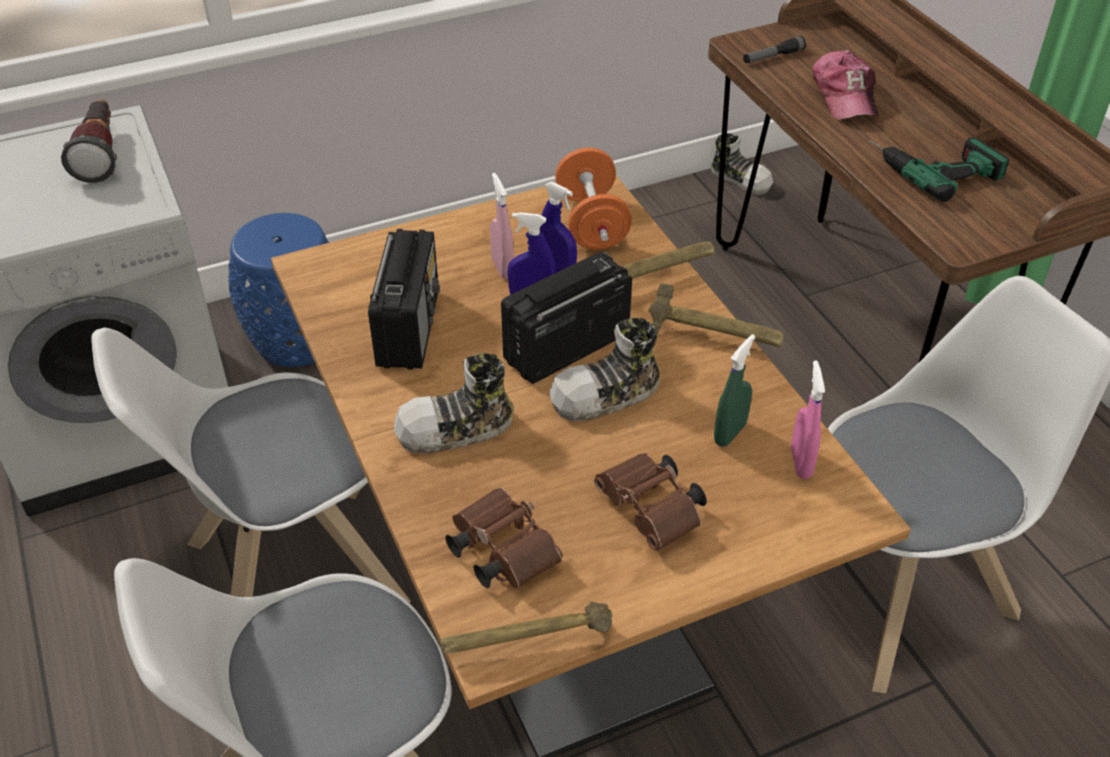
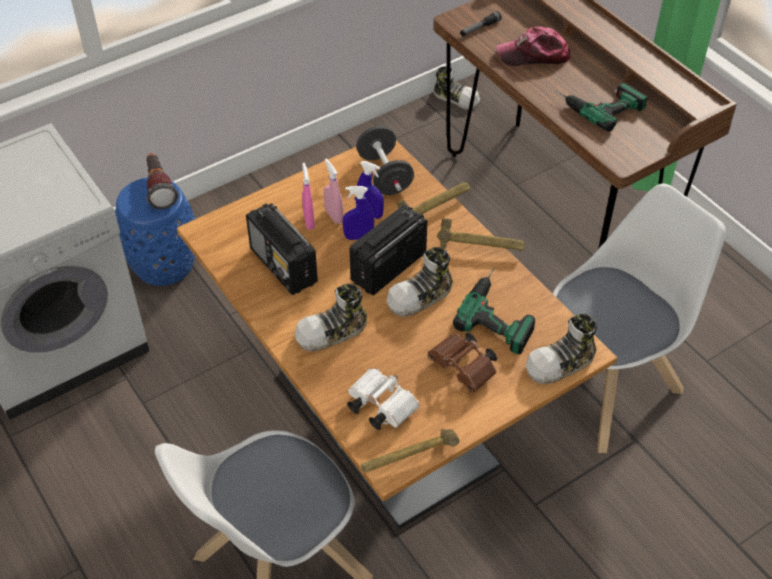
camera: 10 degrees left, 5 degrees up
(101, 155) = (38, 166): flashlight -> flashlight (159, 188)
(288, 575) = (205, 434): chair -> none
(409, 327) = (283, 266): radio -> radio turned 150 degrees clockwise
(499, 551) = (379, 406): brown binoculars -> white binoculars
(592, 223) = (384, 175): orange dumbbell -> black dumbbell
(730, 433) = (501, 312): green spray bottle -> power drill
(800, 463) = (547, 325): pink spray bottle -> pink spray bottle (309, 221)
(814, 525) = (561, 363): none -> shoe
(845, 96) = (533, 55): cap -> cap turned 105 degrees clockwise

